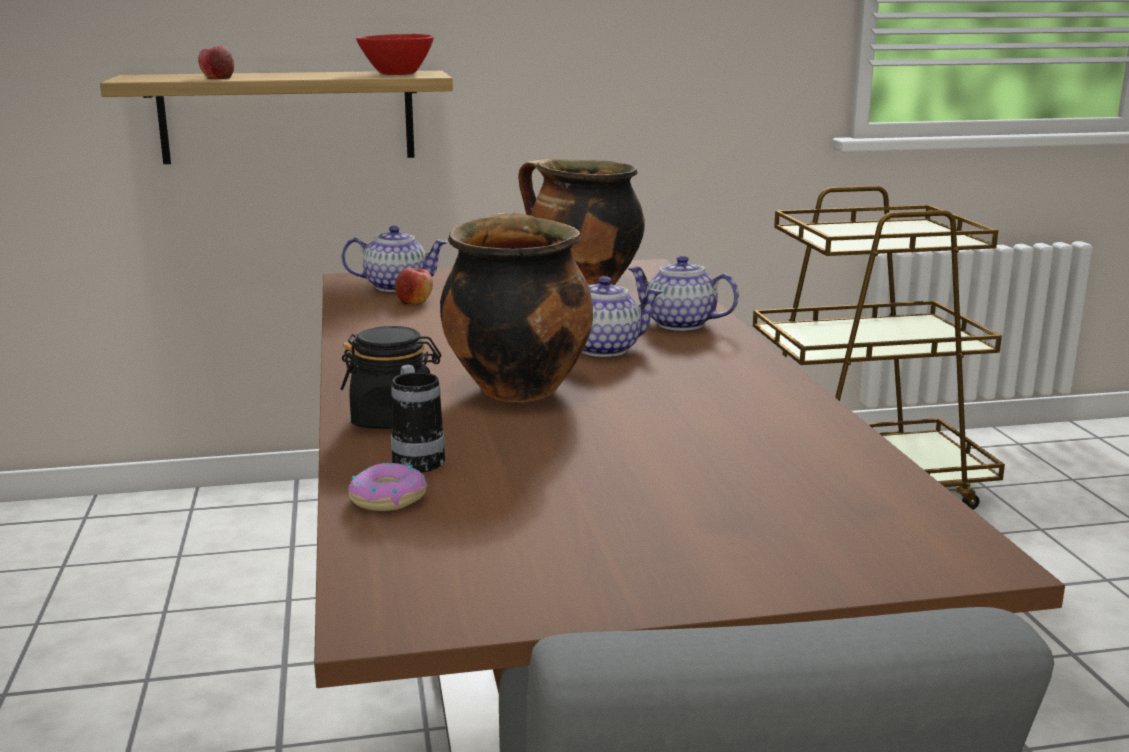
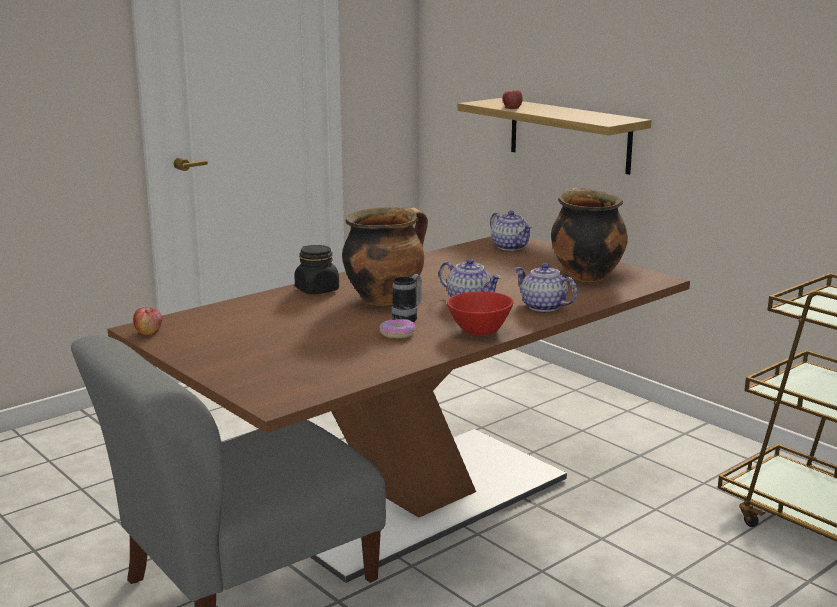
camera: 60 degrees right, 0 degrees up
(387, 498) = (235, 308): donut -> donut (397, 334)
(394, 73) = (602, 118): red bowl -> red bowl (478, 330)
(414, 301) = (490, 255): apple -> apple (149, 332)
(417, 458) = (278, 303): mug -> mug (408, 318)
(679, 324) = (543, 307): teapot -> teapot turned 45 degrees counterclockwise

